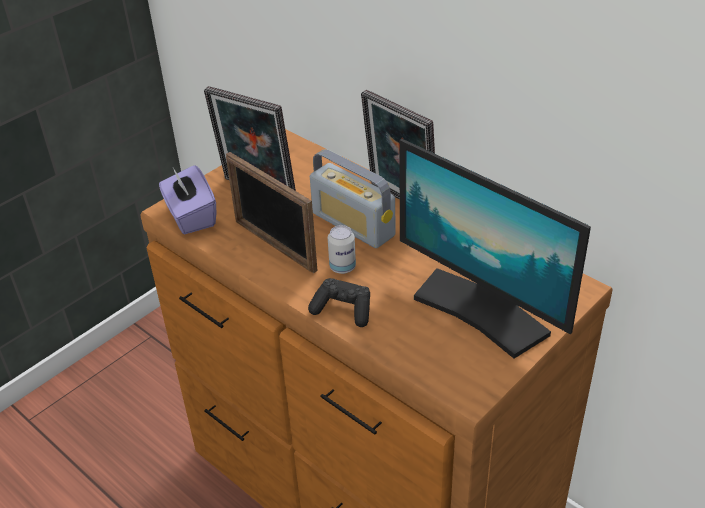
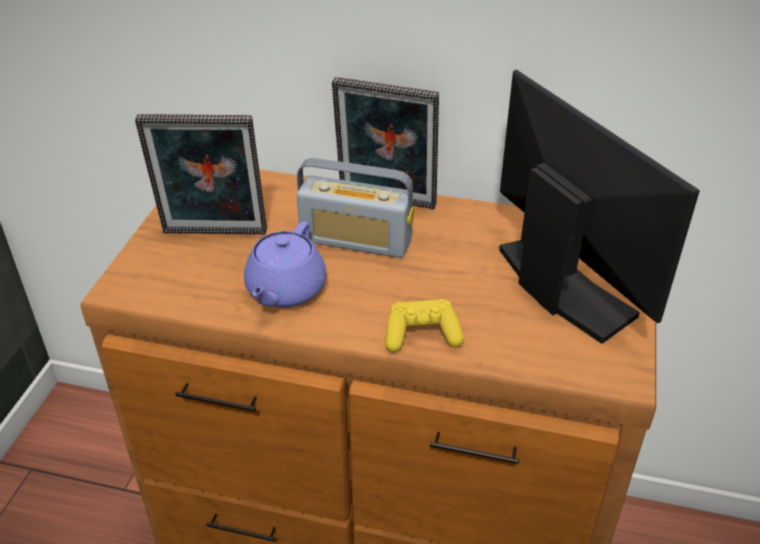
camera: 30 degrees left, 0 degrees up
(191, 216) = (153, 288): purple tissue box -> none
(274, 246) = (285, 290): picture frame -> purple teapot
(342, 267) = (382, 289): can -> none
(343, 310) = (422, 335): black game controller -> yellow game controller
(481, 311) = (561, 287): monitor -> monitor turned 135 degrees counterclockwise

